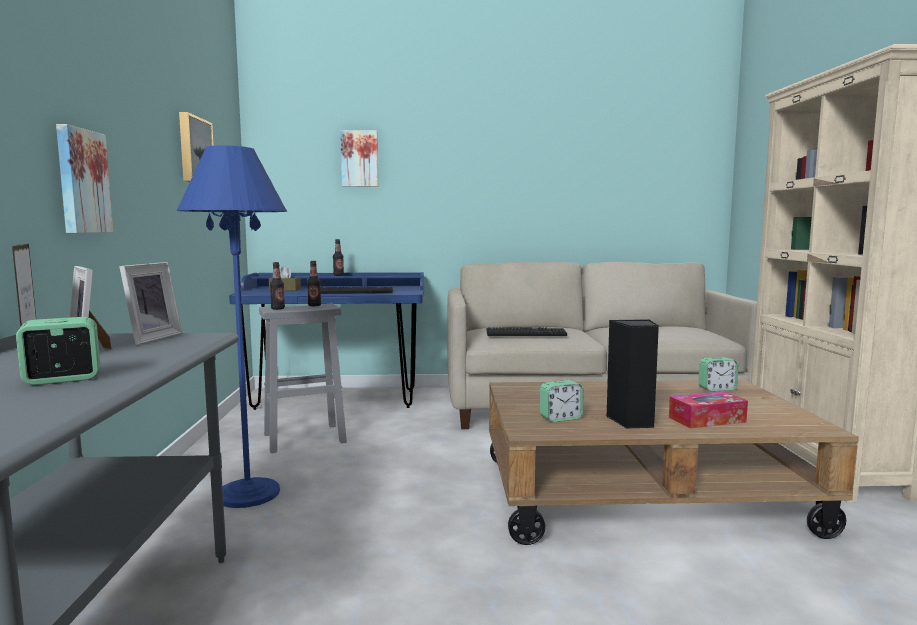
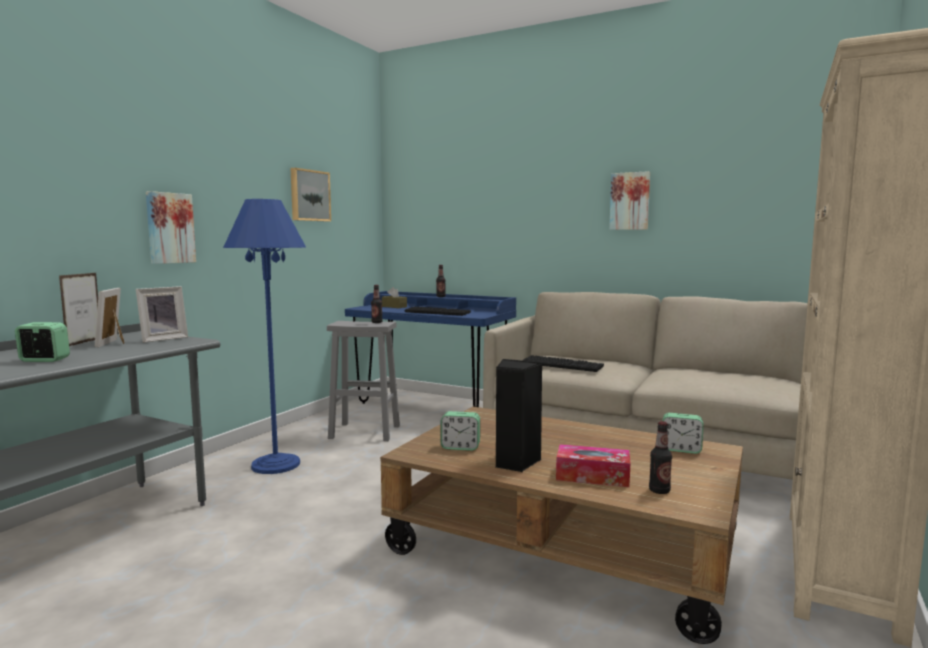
camera: 30 degrees right, 0 degrees up
(278, 309) = (344, 323): bottle -> bottle (659, 491)
(359, 158) = (466, 192): picture -> picture (630, 201)

